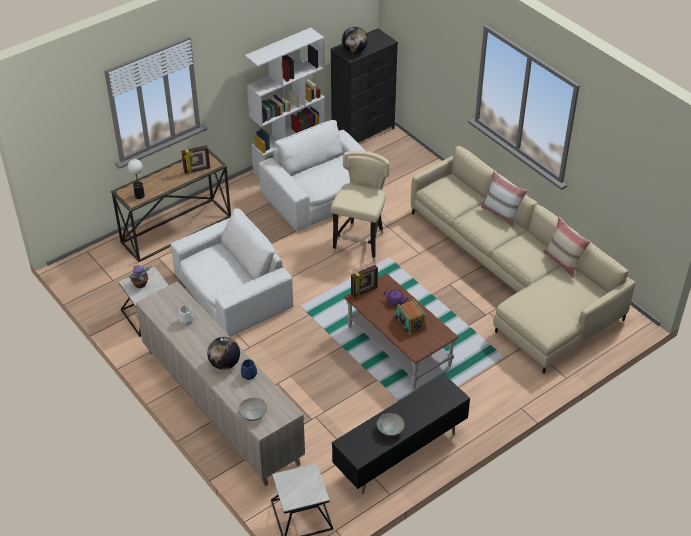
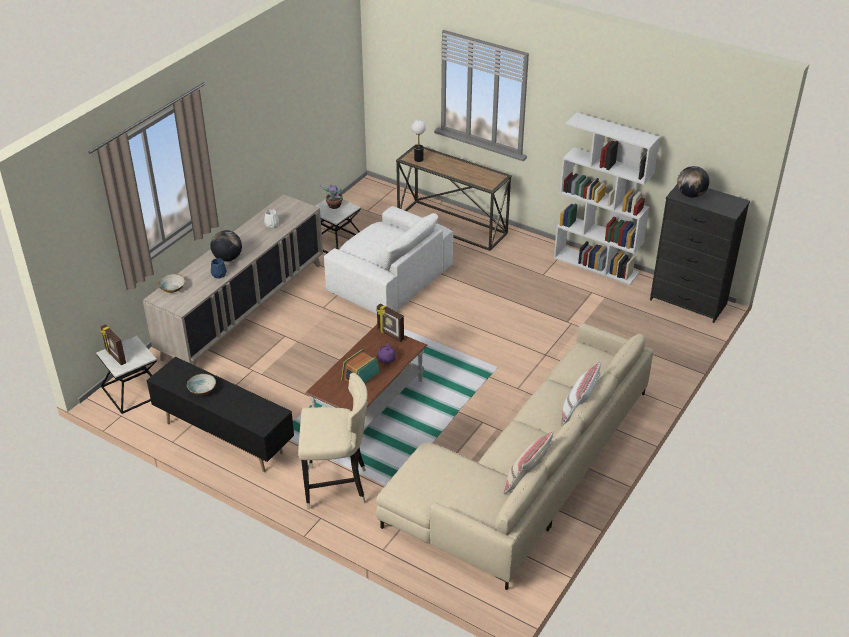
camera: 70 degrees right, 5 degrees down
(197, 170) = (474, 178): picture frame -> picture frame (115, 357)
(321, 195) = (561, 298): white armchair -> none
(360, 243) = (506, 342): beige stool -> beige stool (337, 487)

